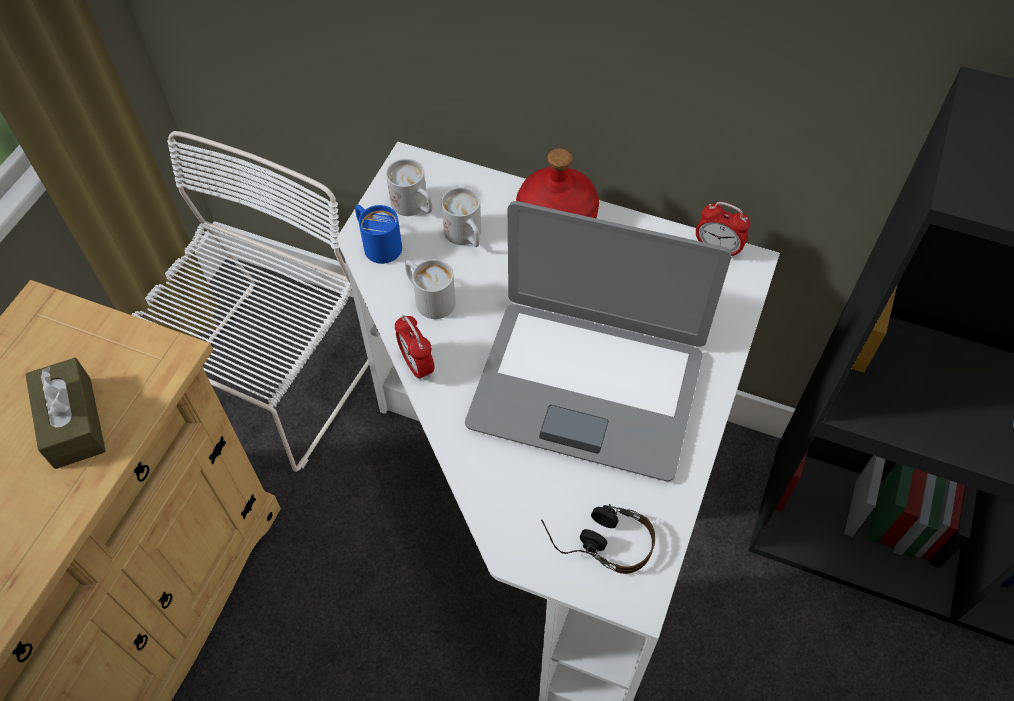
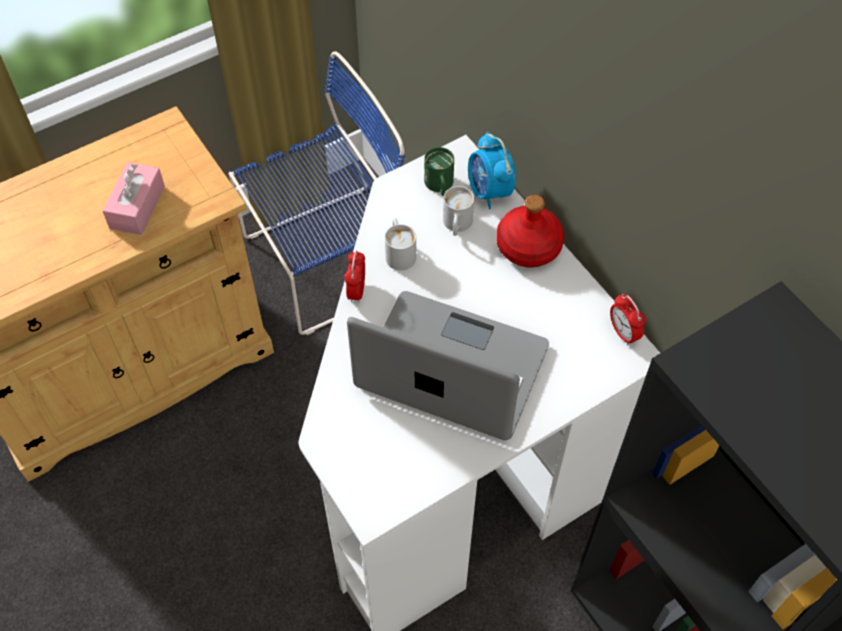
camera: 35 degrees right, 0 degrees up
(73, 422) = (137, 207): brown tissue box -> pink tissue box
(269, 379) = (329, 261): white chair -> blue chair
(377, 244) = (396, 198): blue mug -> none
(414, 207) = (440, 186): white mug -> green mug
(471, 185) = (489, 192): none -> alarm clock
(587, 386) = (451, 369): laptop -> laptop turned 150 degrees clockwise
(598, 539) = (377, 465): headphones -> none

